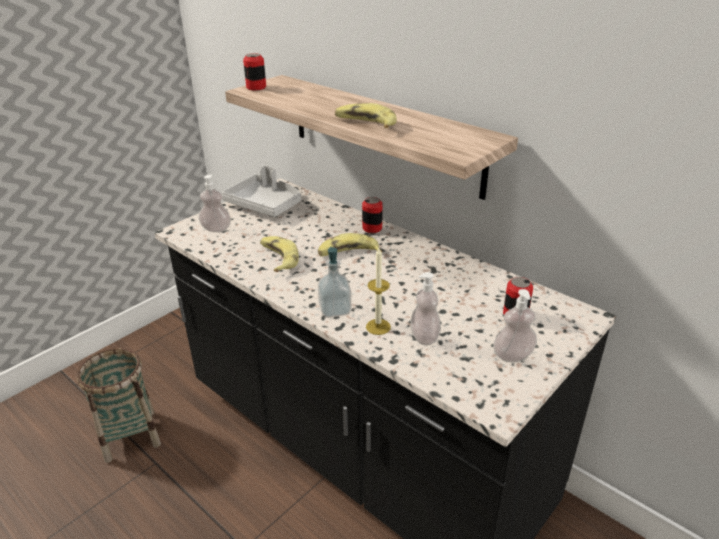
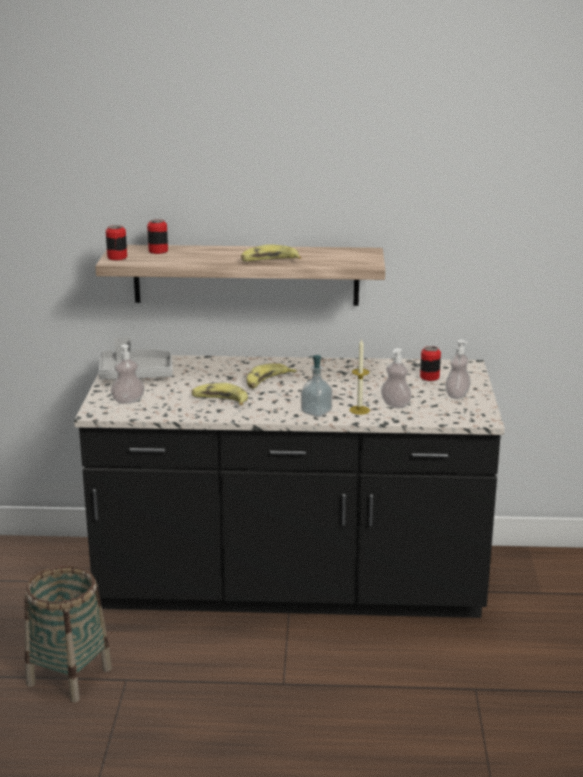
camera: 40 degrees left, 10 degrees down
(372, 228) = (256, 363): can -> can (158, 251)

